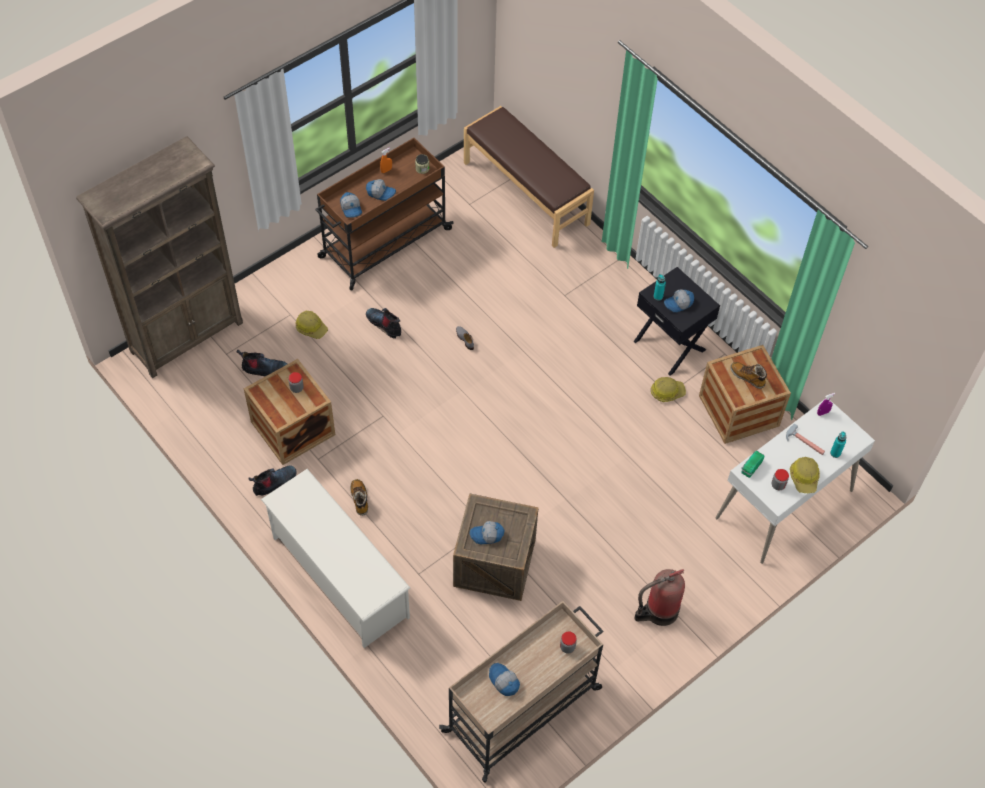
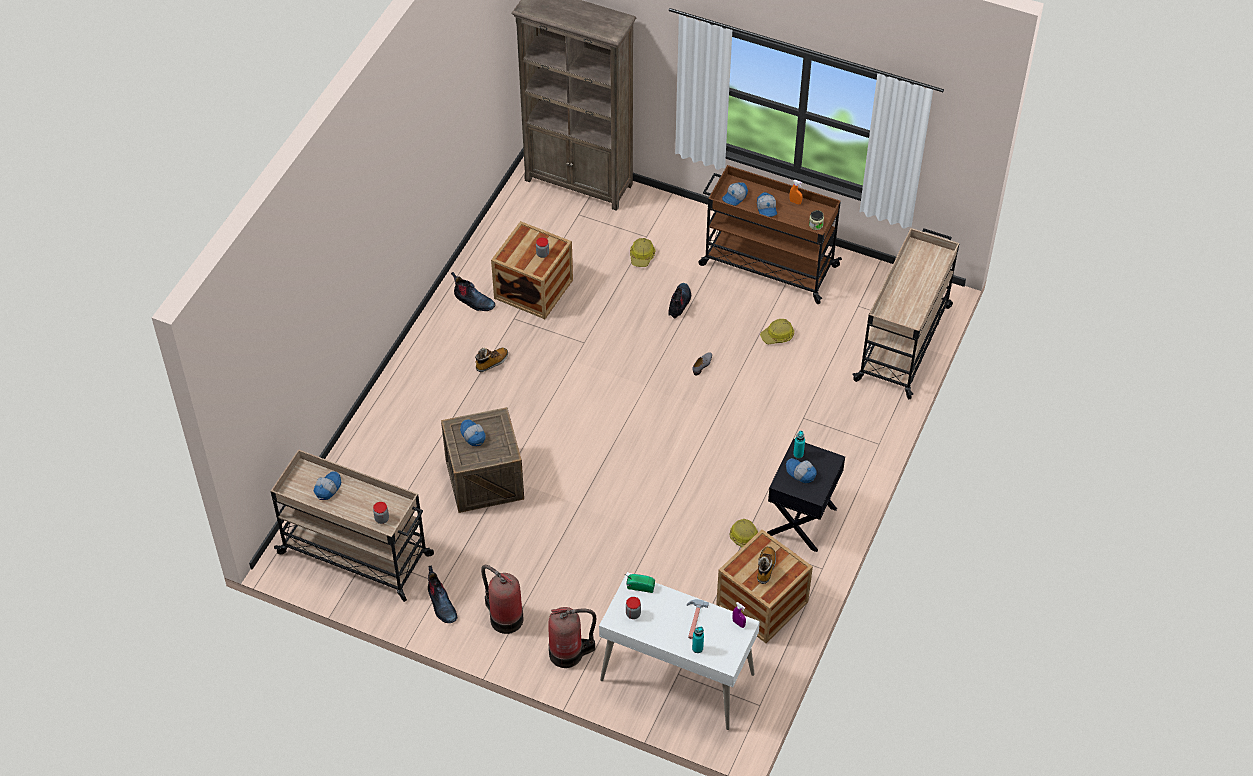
camera: 65 degrees right, 5 degrees down
(264, 369) = (579, 245): boot -> boot (441, 604)
(339, 576) = (411, 380): white shoe rack -> none
(526, 193) = (904, 342): brown bench -> beige cart
(721, 576) = (569, 653): none -> fire extinguisher
(804, 477) = (654, 632): hard hat -> hard hat (777, 336)

